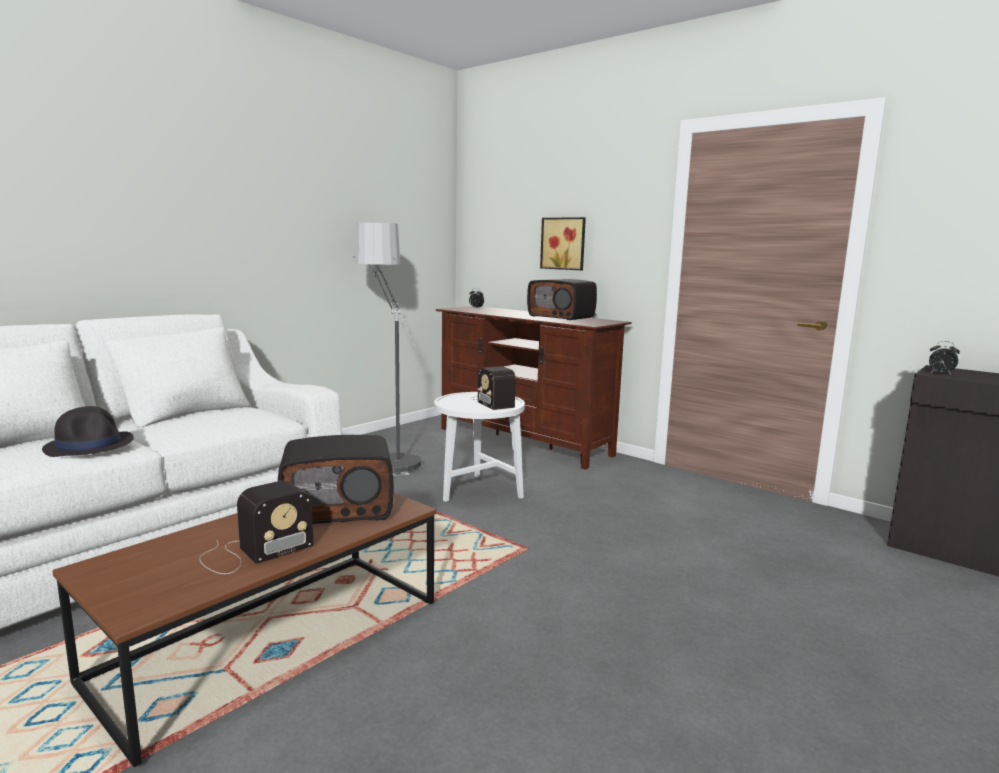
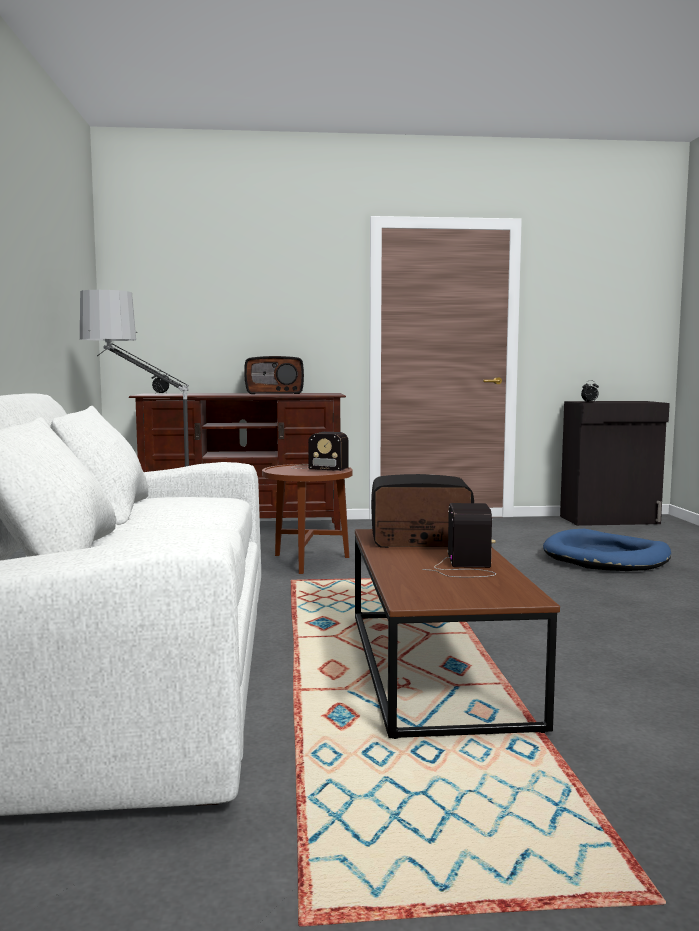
camera: 45 degrees left, 5 degrees down
(90, 445) = (181, 530): black hat -> none
(339, 508) = (419, 540): radio -> radio turned 120 degrees counterclockwise
(478, 492) = (308, 562): white side table -> brown side table
(564, 243) = (255, 322): picture -> none
(792, 607) = (606, 557): none -> blue dog bed

